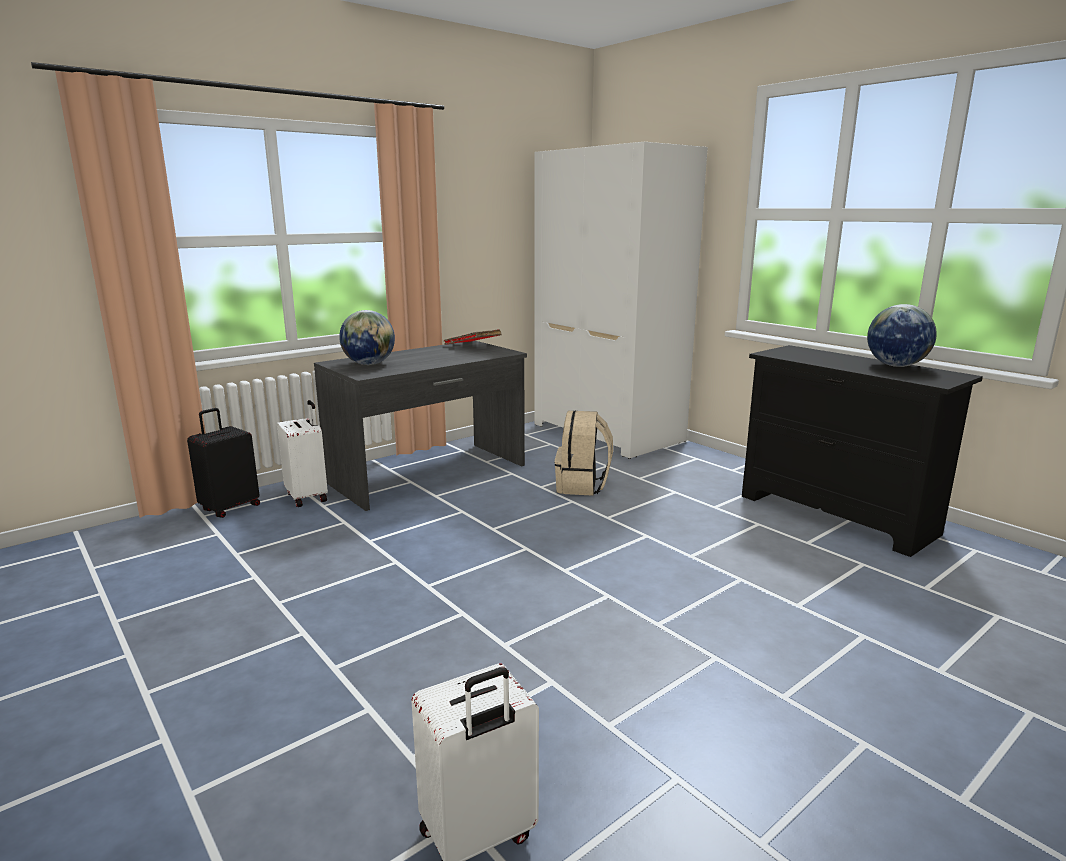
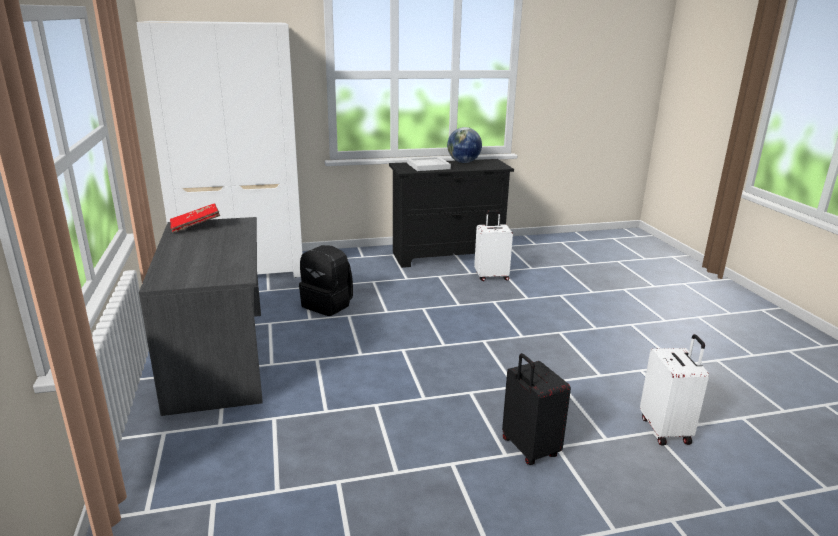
camera: 65 degrees left, 5 degrees up
(230, 508) = (148, 488): black suitcase -> black suitcase (528, 449)
(308, 497) = (186, 431): white suitcase -> white suitcase (491, 276)
(369, 364) = (197, 270): globe -> none
(582, 486) = (328, 305): beige backpack -> black backpack
(824, 357) = (429, 166): none -> white tray

